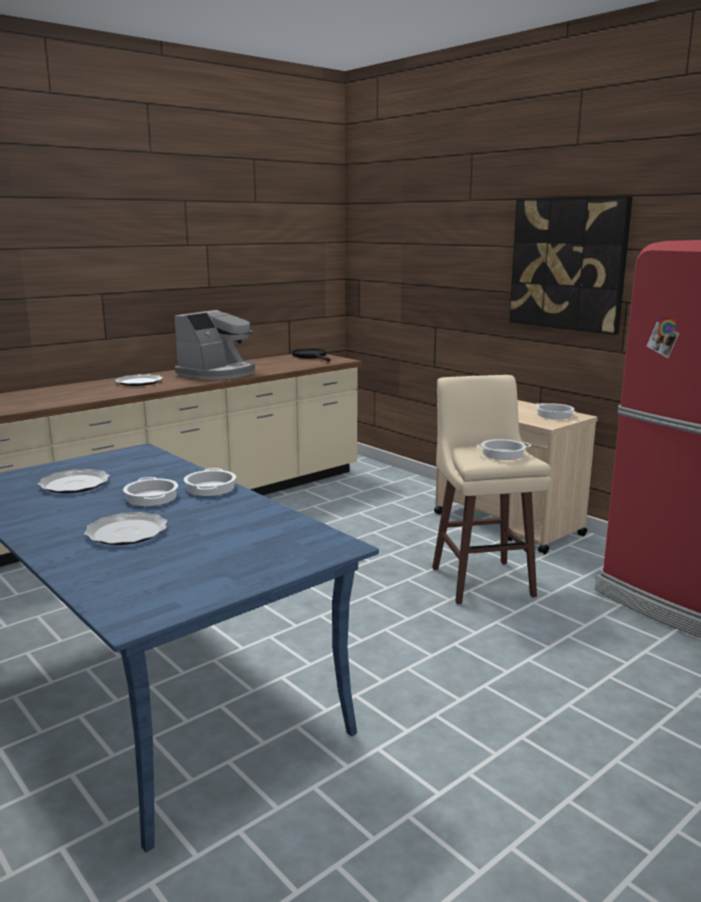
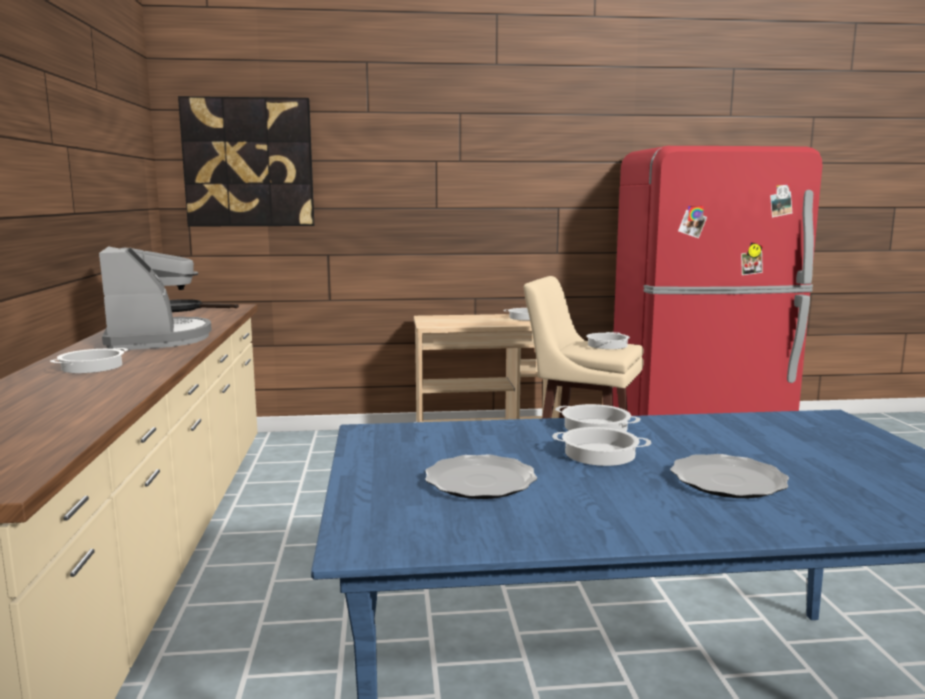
camera: 55 degrees left, 5 degrees down
(139, 382) = (92, 367): plate -> cooking pot
(568, 264) = (497, 176): picture -> picture (248, 163)

